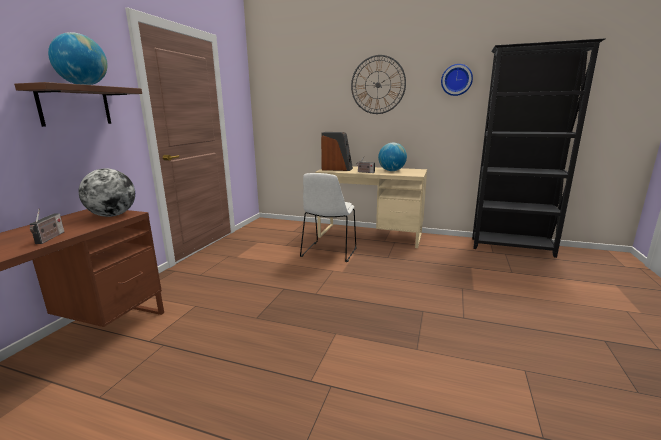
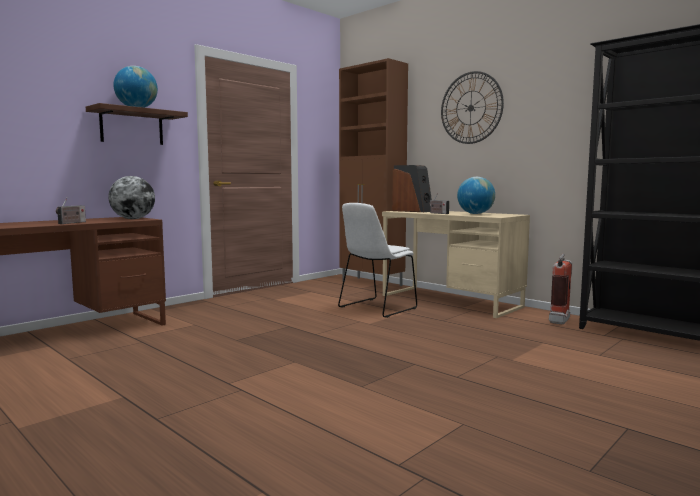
camera: 25 degrees right, 10 degrees down
(295, 225) = (372, 283): none -> brown cabinet
(454, 242) = (560, 320): none -> fire extinguisher
(456, 80) = (566, 94): wall clock -> none

